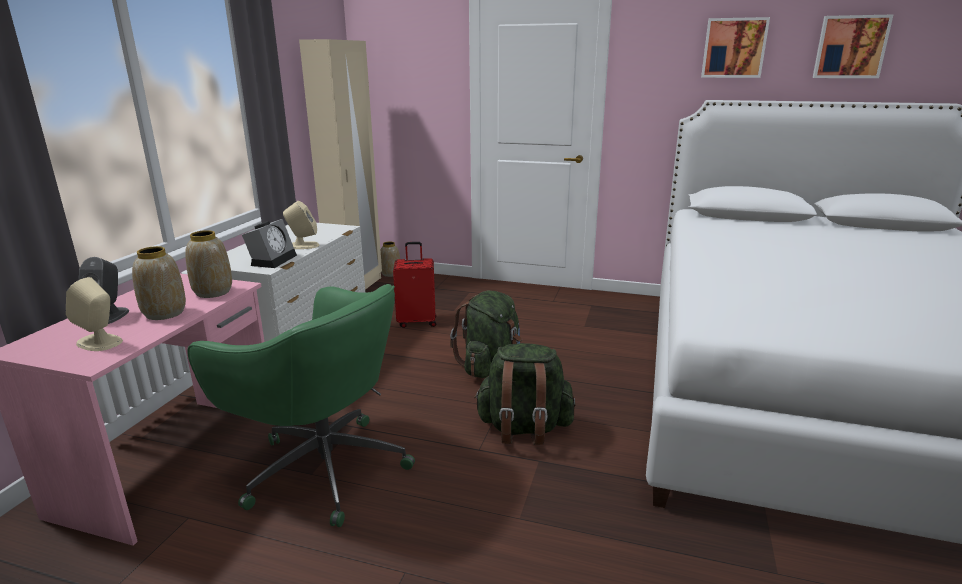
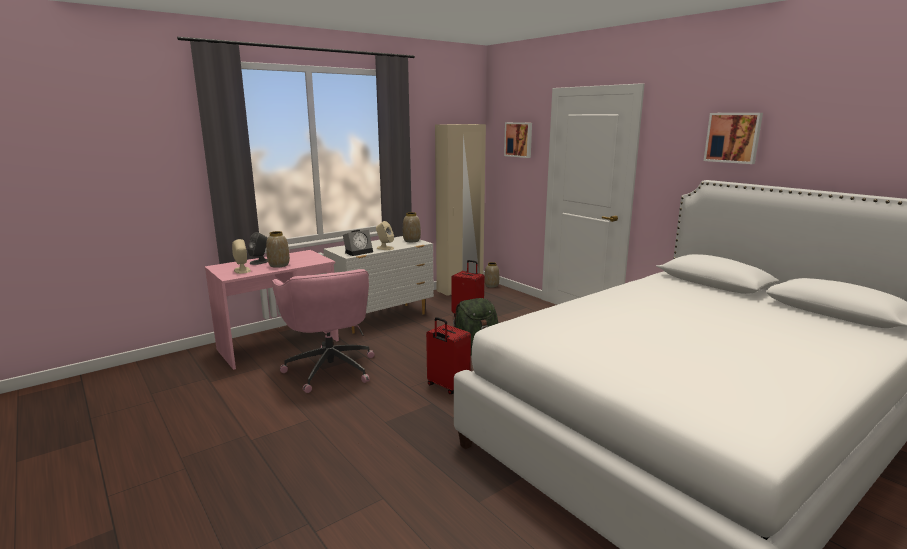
camera: 35 degrees right, 5 degrees down
(212, 292) = (309, 261): vase -> vase (411, 241)
(323, 467) = (330, 368): green office chair -> pink office chair
(524, 428) = (447, 386): green backpack -> red suitcase
(850, 47) = (838, 141): picture -> picture (519, 139)

